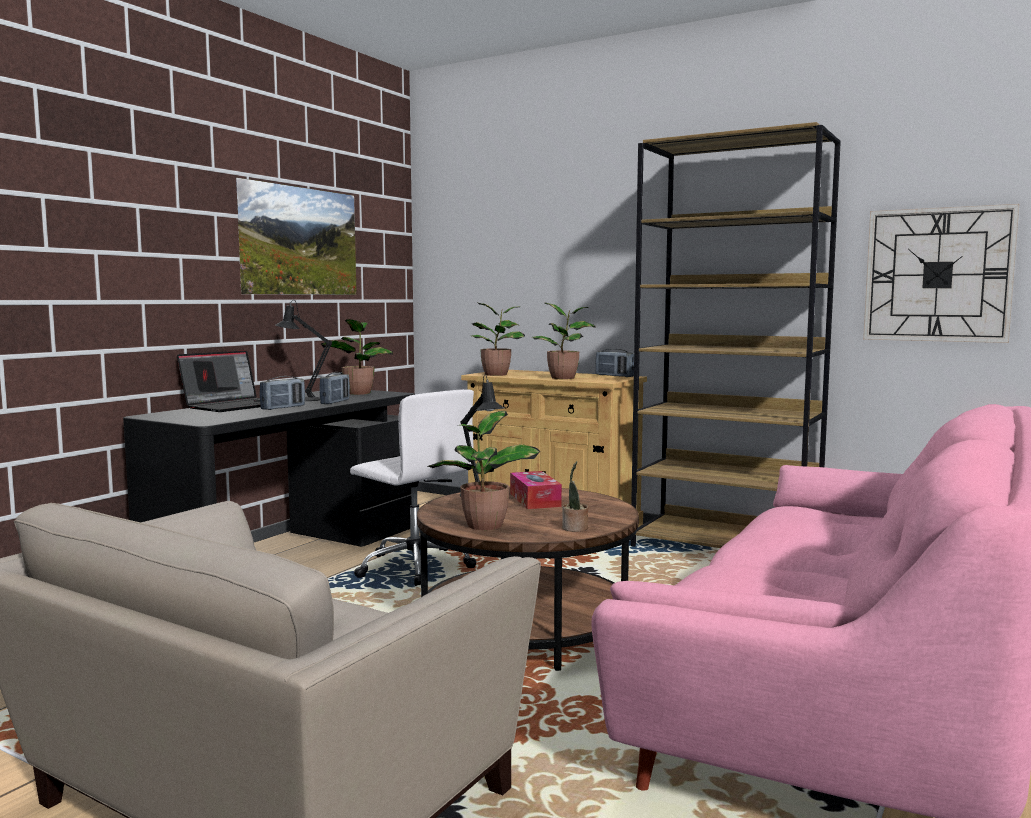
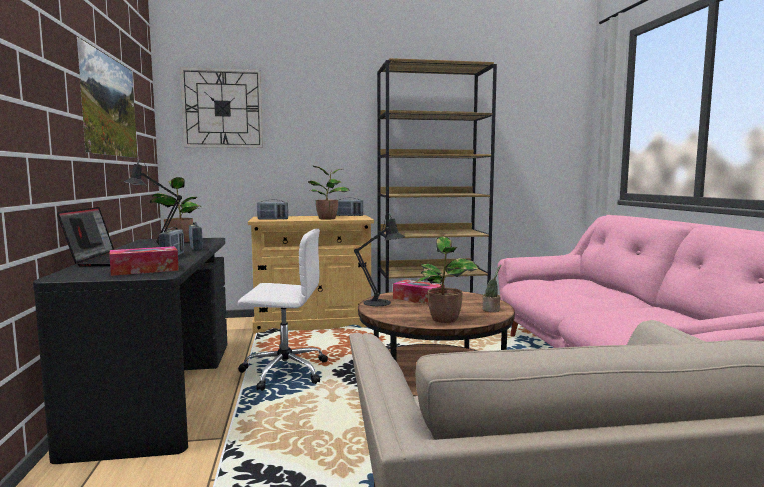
camera: 40 degrees left, 0 degrees up
(212, 417) = (144, 270): none -> tissue box
(497, 374) = (272, 219): potted plant -> radio
(937, 275) = (523, 152): wall clock -> wall clock (222, 108)

